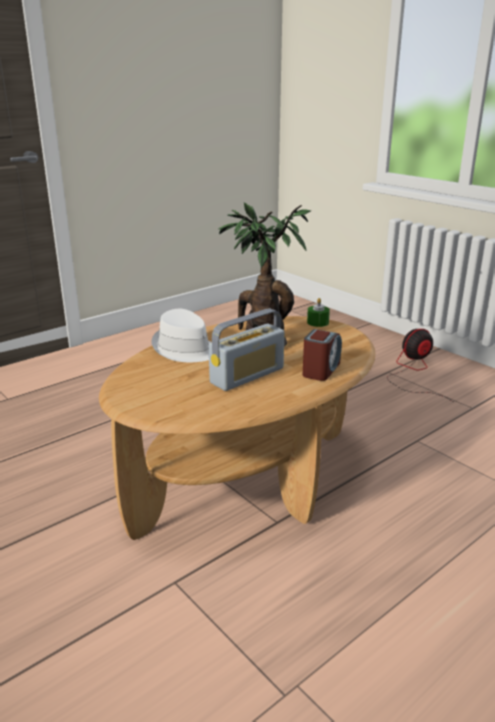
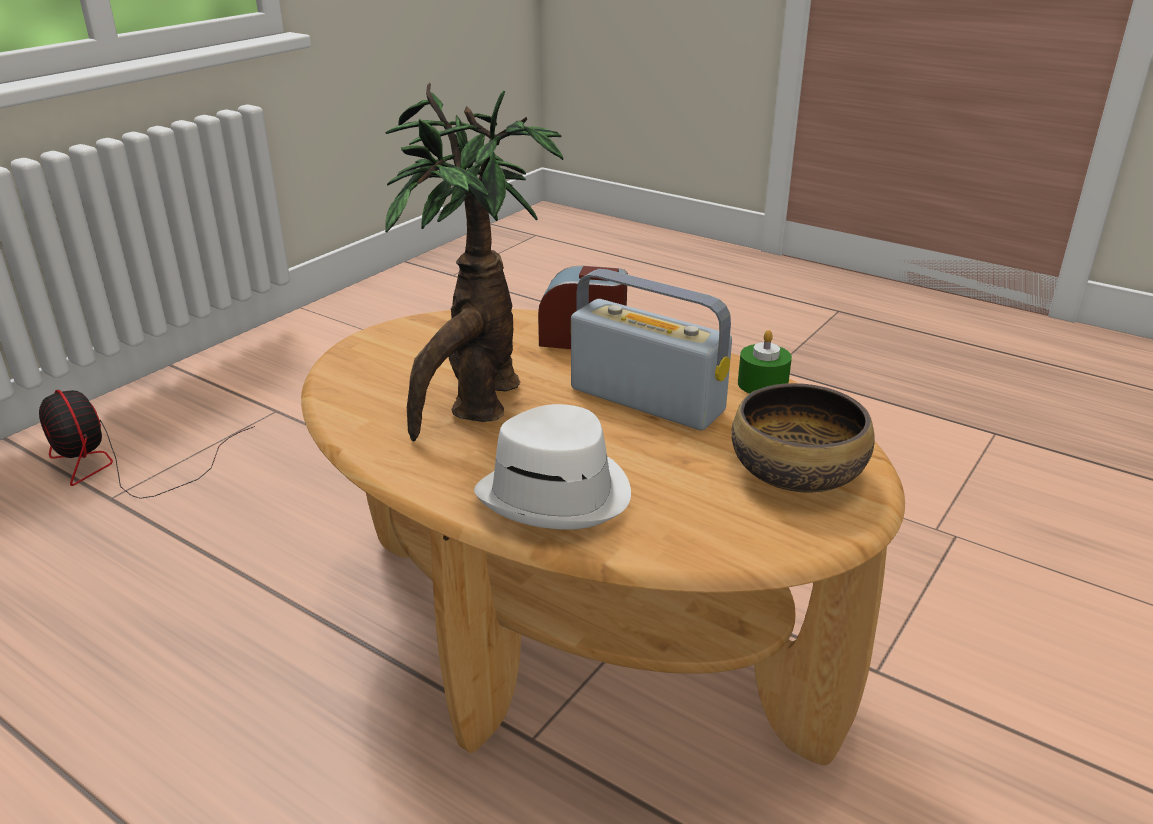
camera: 105 degrees left, 5 degrees up
(161, 397) = (797, 473): none -> bowl
(317, 322) = (353, 359): green candle -> green candle (762, 384)

